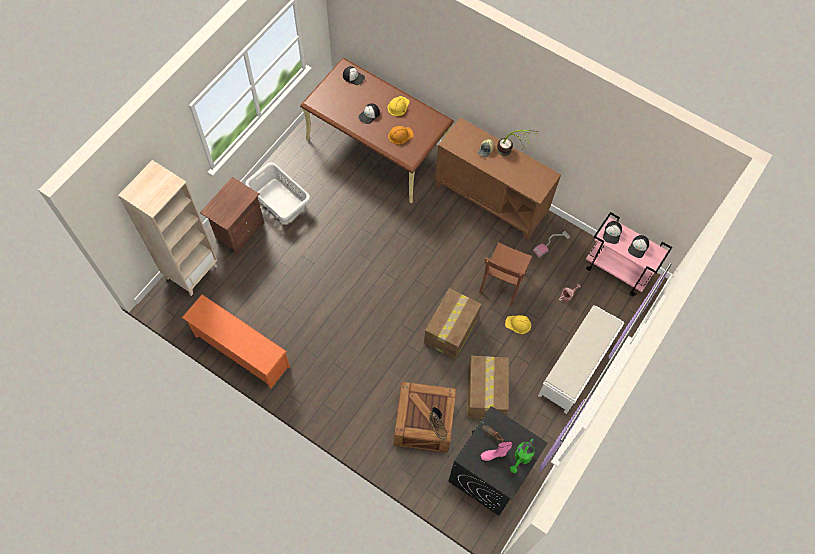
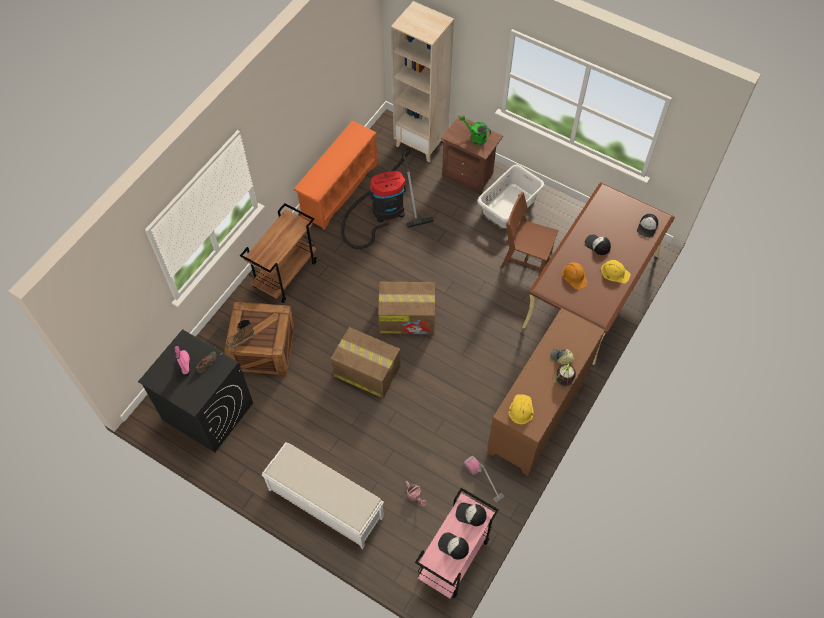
camera: 90 degrees right, 5 degrees down
(274, 309) = (384, 212): none -> vacuum cleaner
(340, 403) = (285, 274): none -> brown cart
(485, 392) = (295, 406): cardboard box -> cardboard box (407, 317)
(502, 283) = (428, 423): brown chair -> brown chair (526, 260)
(518, 324) = (376, 441): yellow hard hat -> yellow hard hat (521, 409)
(521, 458) = (179, 390): green watering can -> green watering can (475, 137)

